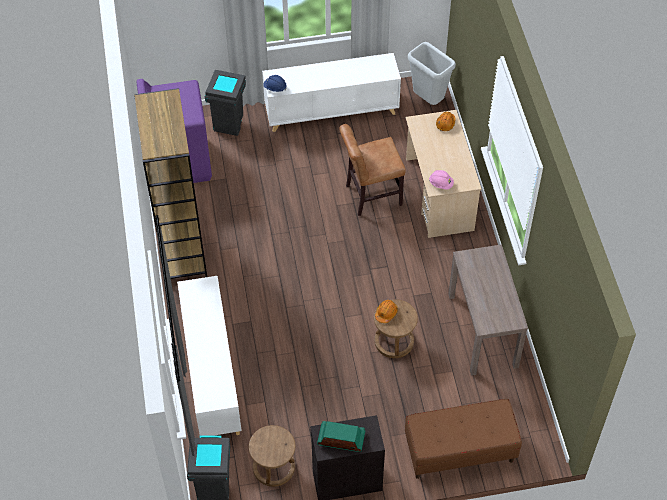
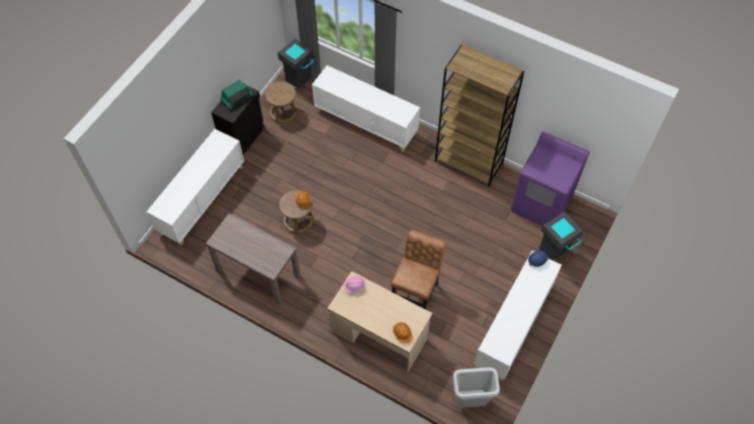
camera: 130 degrees right, 5 degrees up
(459, 451) = (202, 199): brown bench -> white cabinet

